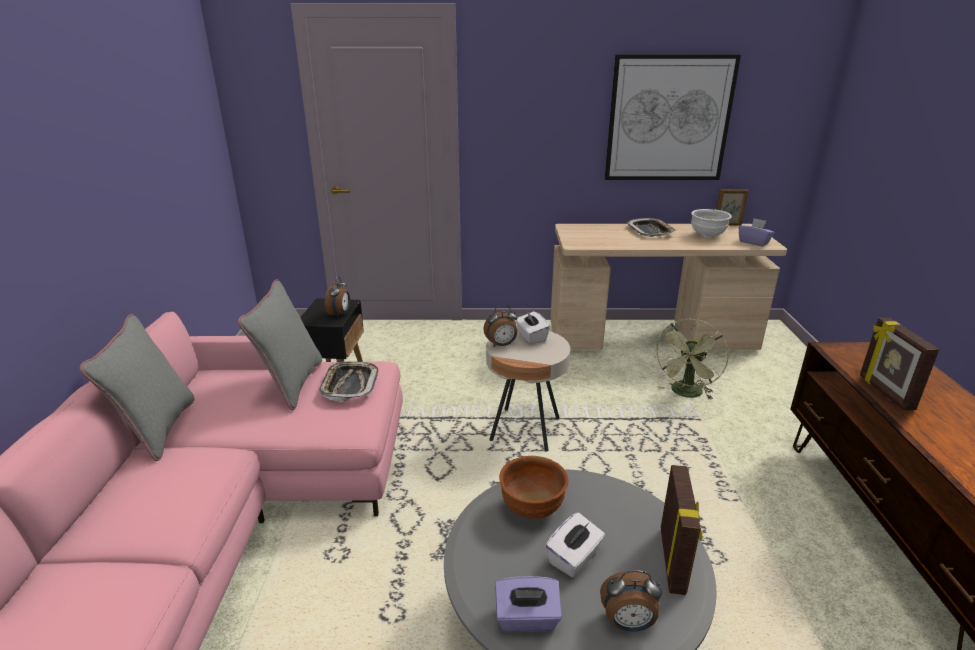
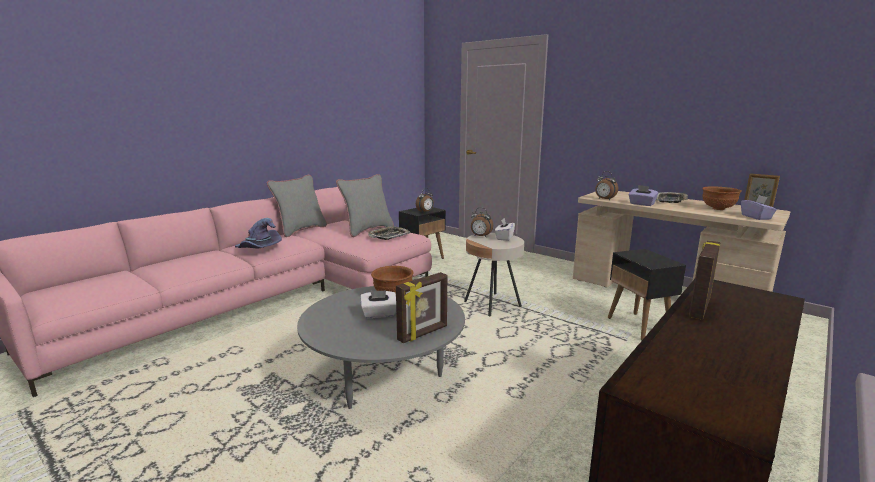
camera: 40 degrees right, 10 degrees down
(159, 521) = (259, 249): none -> purple hat
(527, 619) = (324, 319): purple tissue box -> purple tissue box (641, 204)
(628, 623) = (360, 338): alarm clock -> alarm clock (604, 199)
(668, 119) = (702, 111): picture -> none
(686, 394) = (639, 326): green fan -> black side table
(707, 236) = (717, 209): white bowl -> brown bowl

